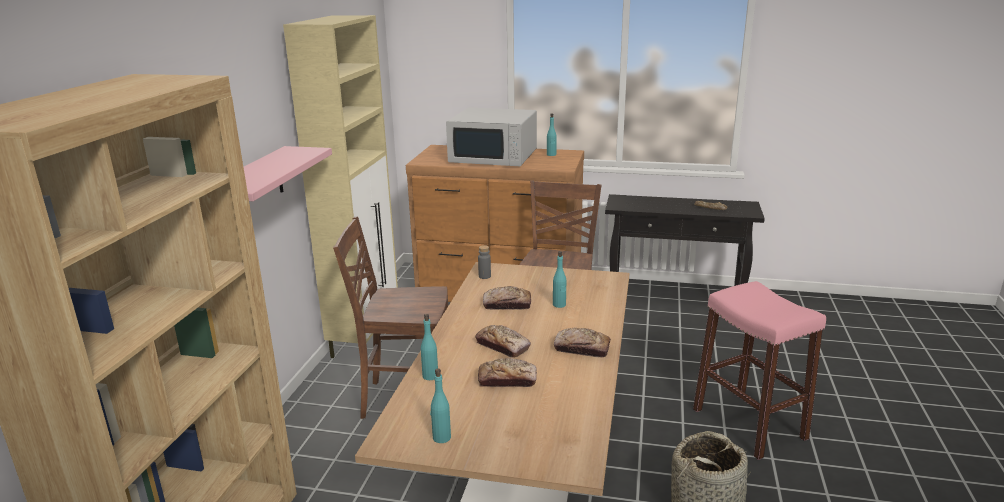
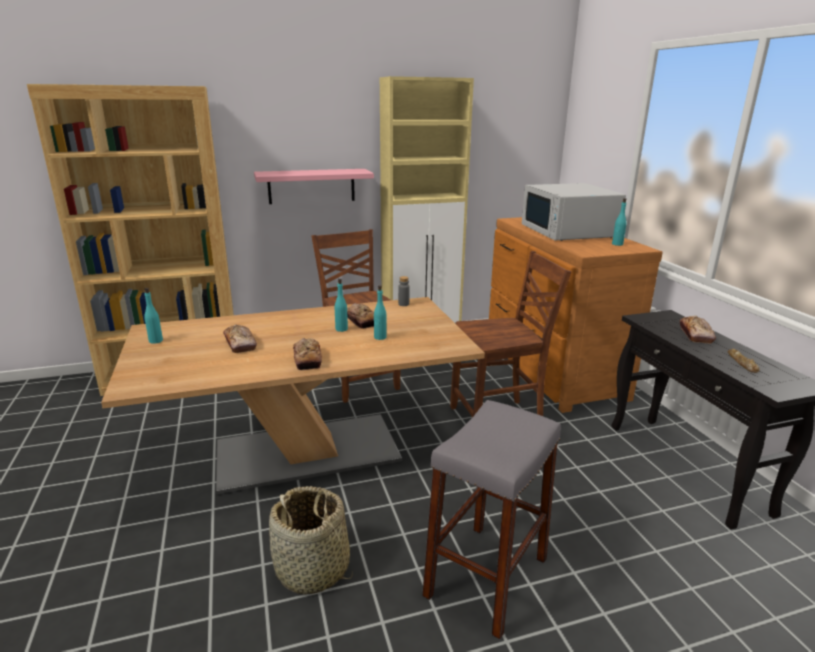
camera: 60 degrees right, 0 degrees up
(430, 376) = (233, 321): turquoise bottle -> turquoise bottle (341, 329)
(503, 346) = (290, 332): bread -> bread (695, 335)
(749, 424) = (486, 577): pink stool -> grey stool

